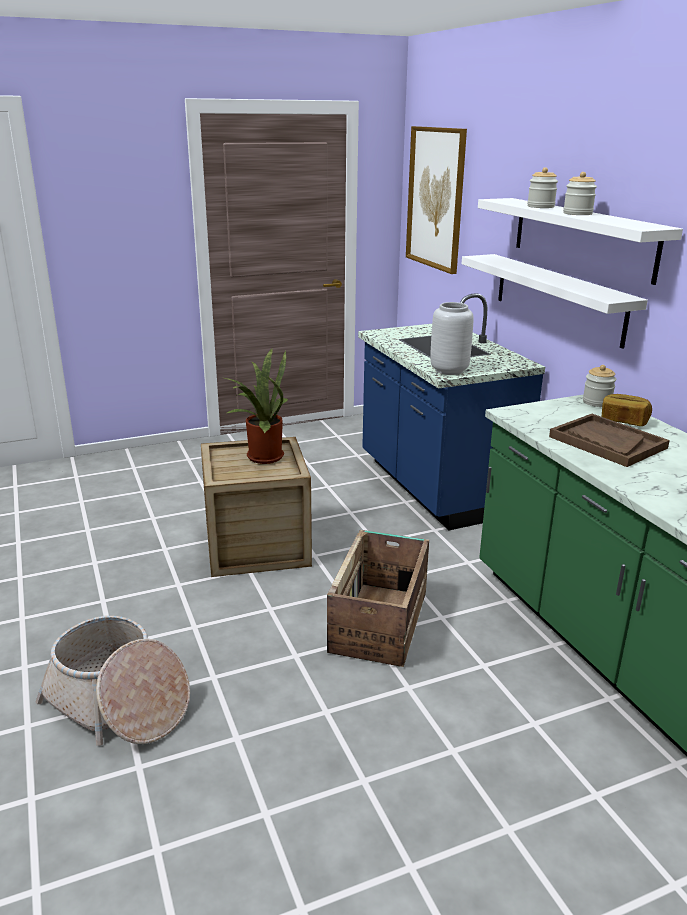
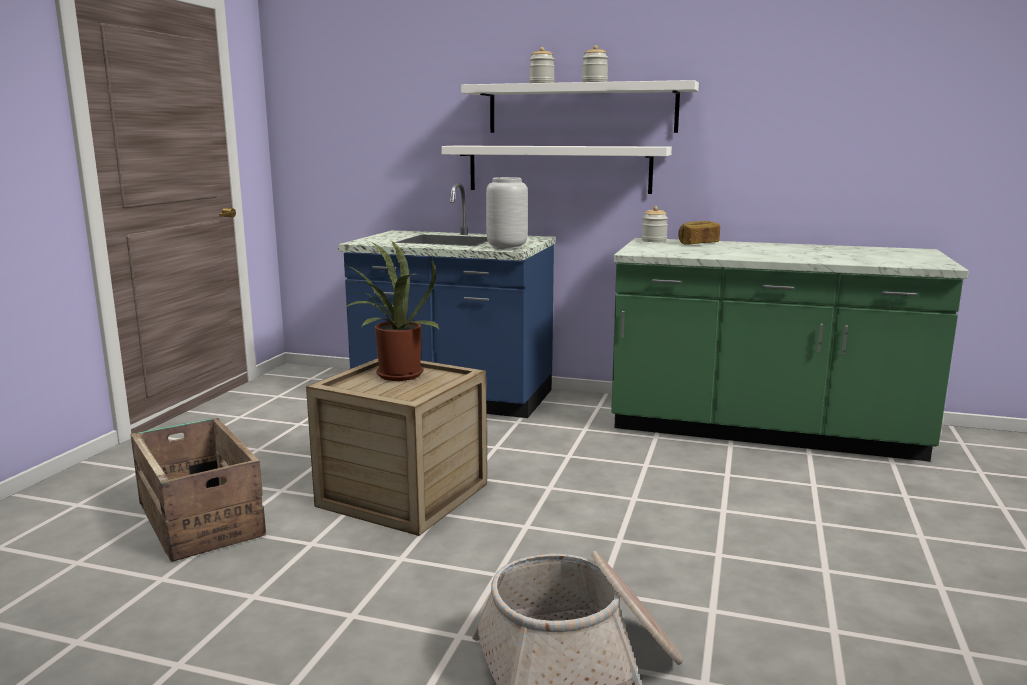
camera: 50 degrees left, 10 degrees down
(380, 621) = (617, 487): crate -> crate (200, 518)
(436, 198) = (340, 104): picture -> none
(607, 442) = (728, 251): brown tray -> none

